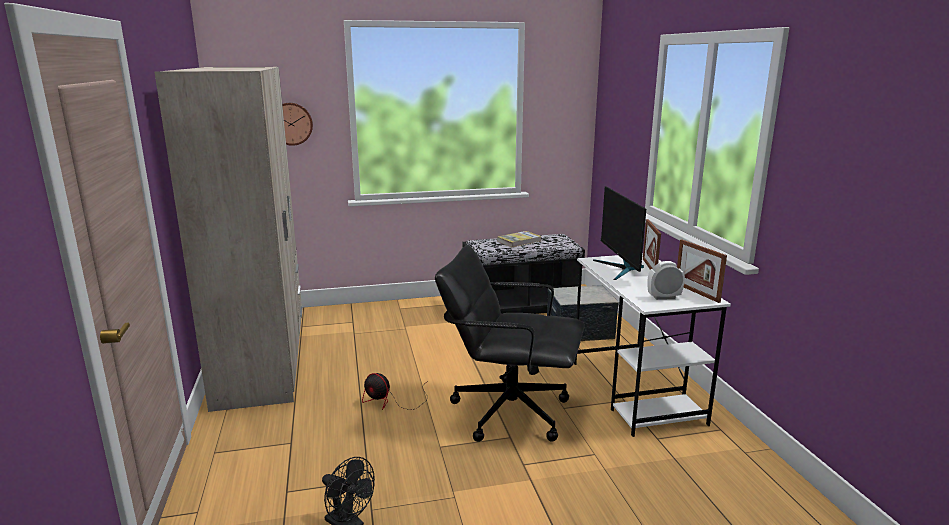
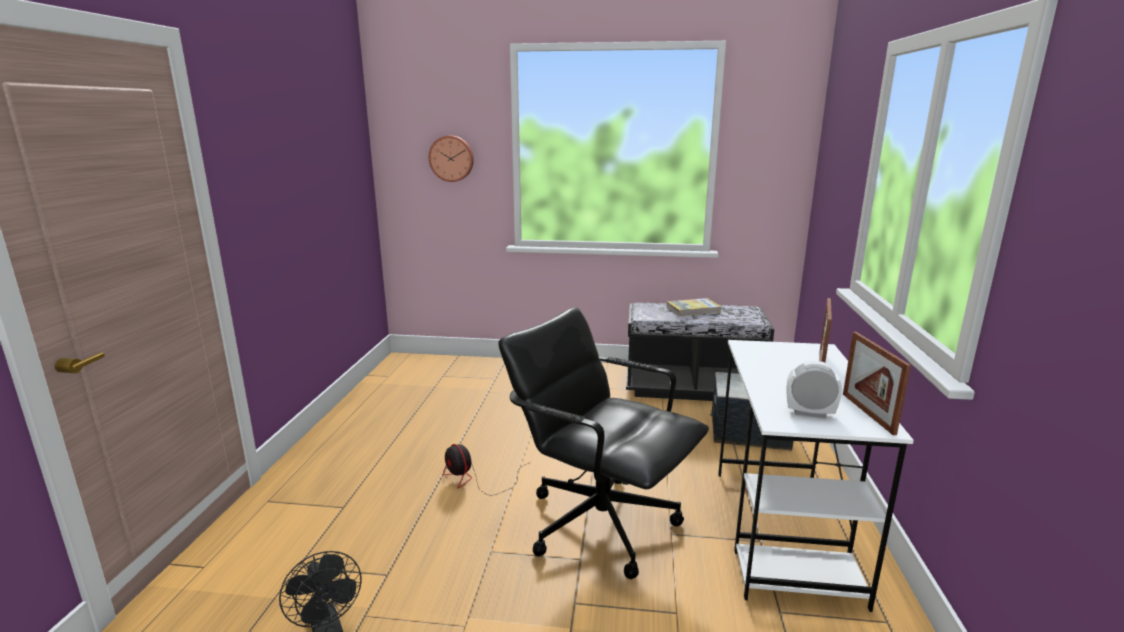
camera: 20 degrees right, 0 degrees up
(263, 357) = (384, 403): beige wardrobe -> none
(620, 269) = (776, 362): monitor -> none

